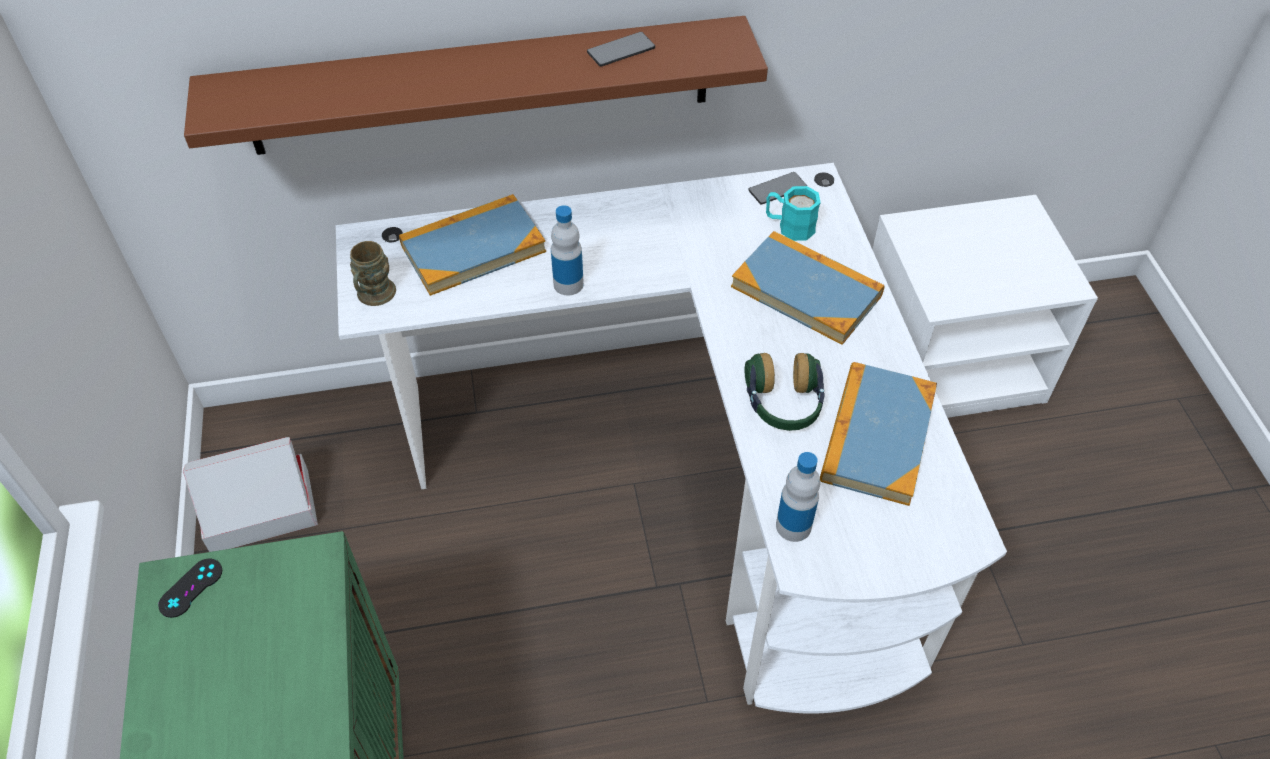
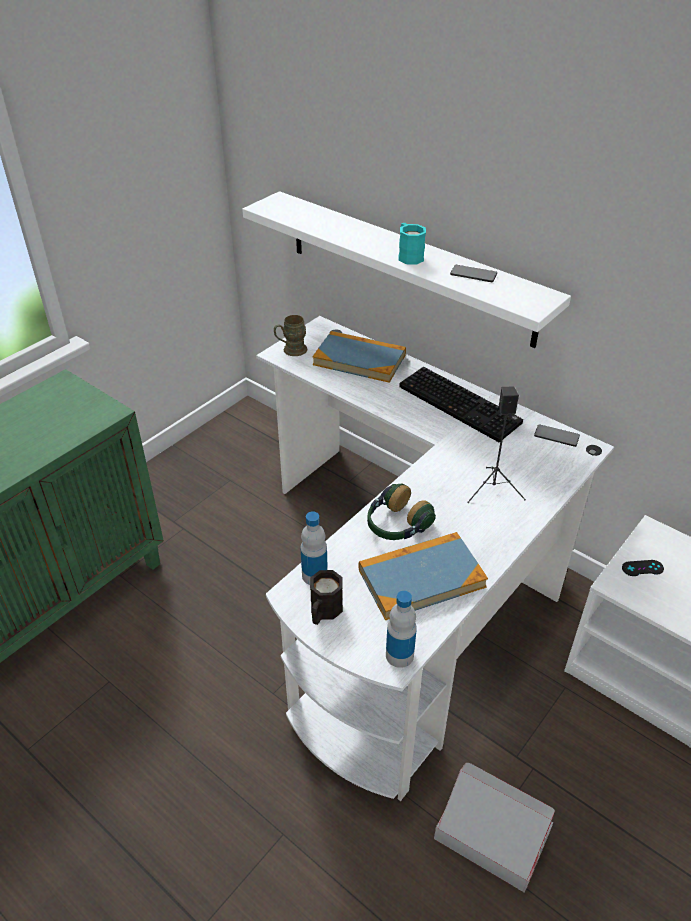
camera: 50 degrees right, 10 degrees down
(191, 588) = (65, 388): black game controller -> black game controller (642, 568)
(260, 511) = (214, 449): cardboard box -> cardboard box (491, 836)
(480, 86) = (408, 267): brown shelf -> white shelf
(568, 284) = (378, 402): bottle -> bottle (399, 655)
(650, 221) = (461, 404): none -> keyboard
(789, 226) = (534, 456): turquoise mug -> turquoise mug (408, 255)
(806, 291) = (494, 489): book -> black speaker
(854, 552) = (324, 612): none -> black mug

